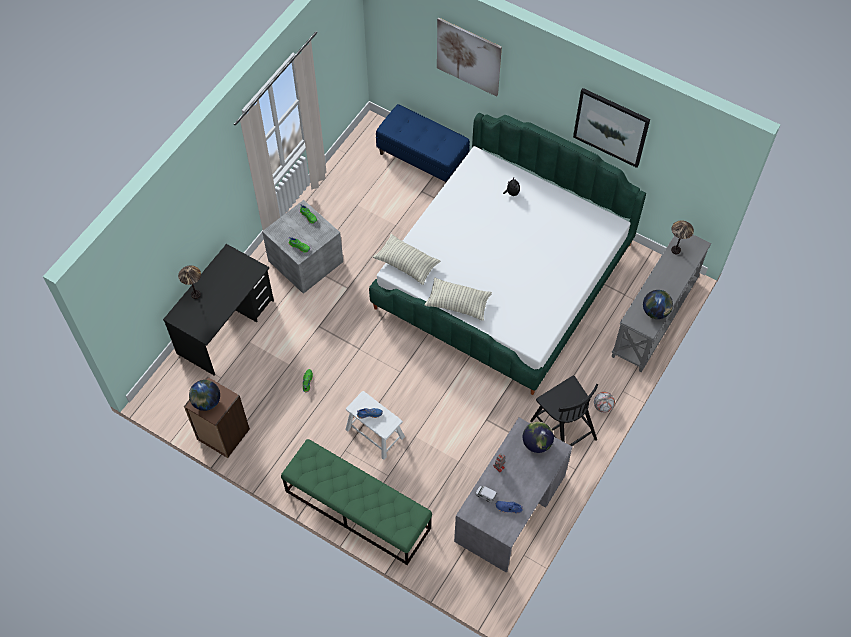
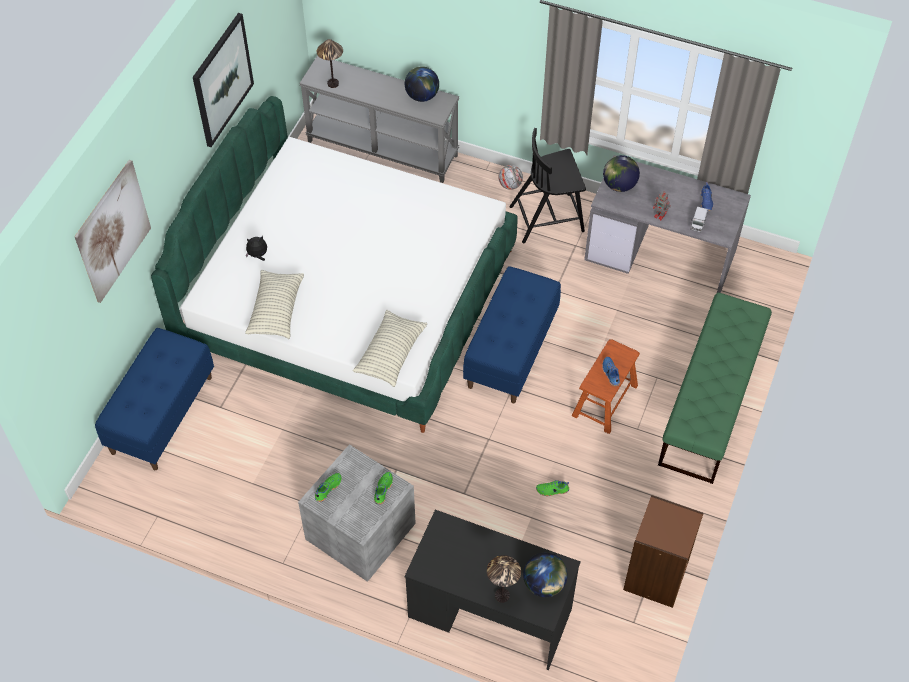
camera: 100 degrees left, 5 degrees down
(206, 402) = (673, 532): globe -> globe (544, 584)
(375, 433) = (605, 400): white stool -> brown stool
(434, 377) = (511, 350): none -> blue bench
(458, 303) = (441, 290): pillow -> pillow (276, 310)
(562, 429) = (548, 218): black chair -> black chair turned 150 degrees counterclockwise

